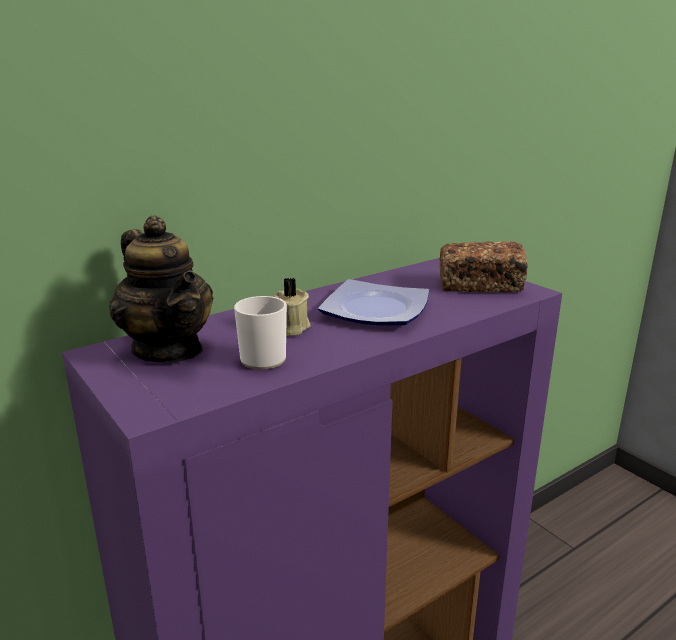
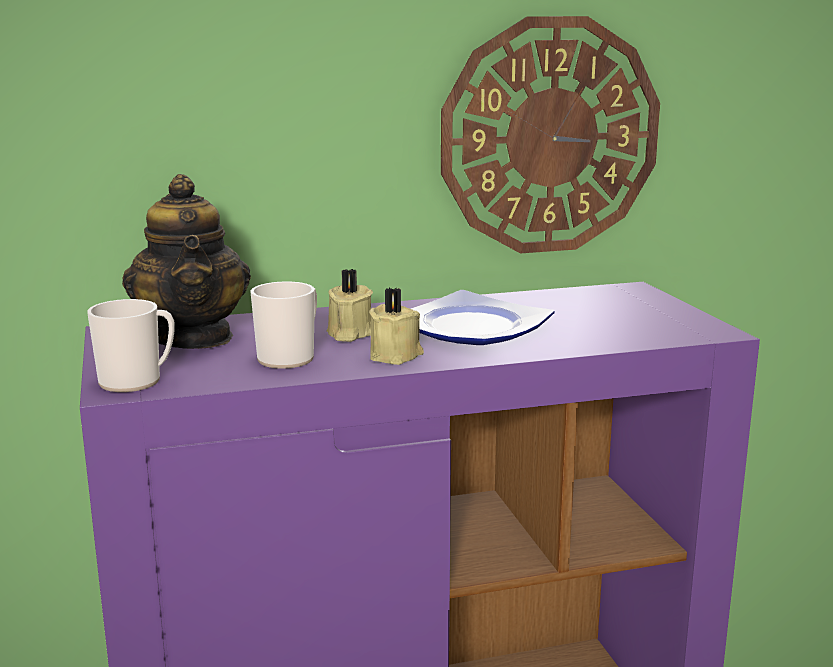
camera: 20 degrees right, 5 degrees down
(158, 402) = (137, 381): none -> mug
(344, 343) = (396, 355): none -> beige candle
(389, 158) = (550, 137): none -> wall clock
(480, 285) = (646, 318): bread -> none

